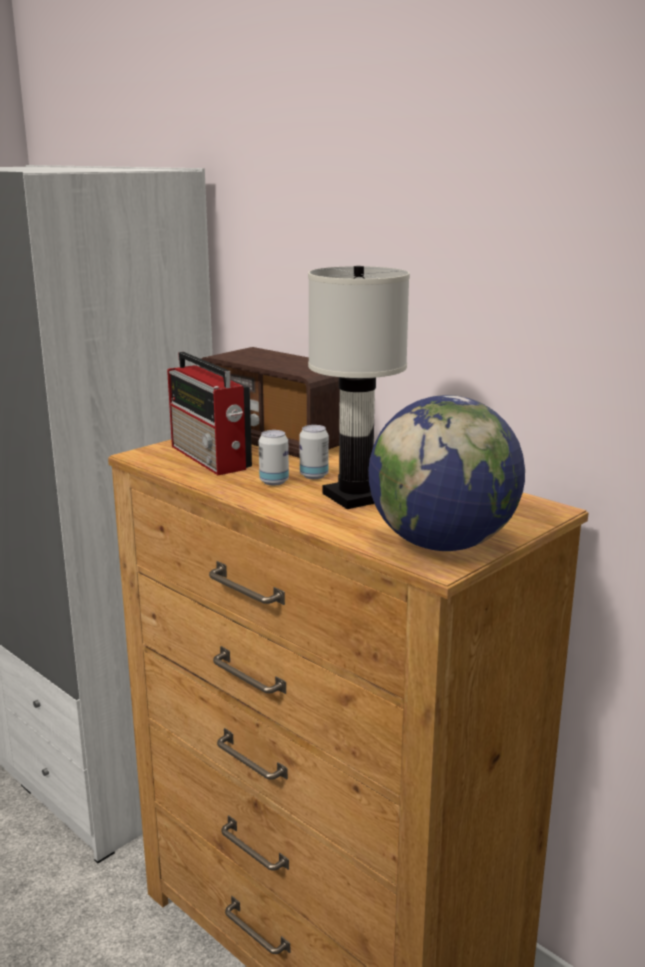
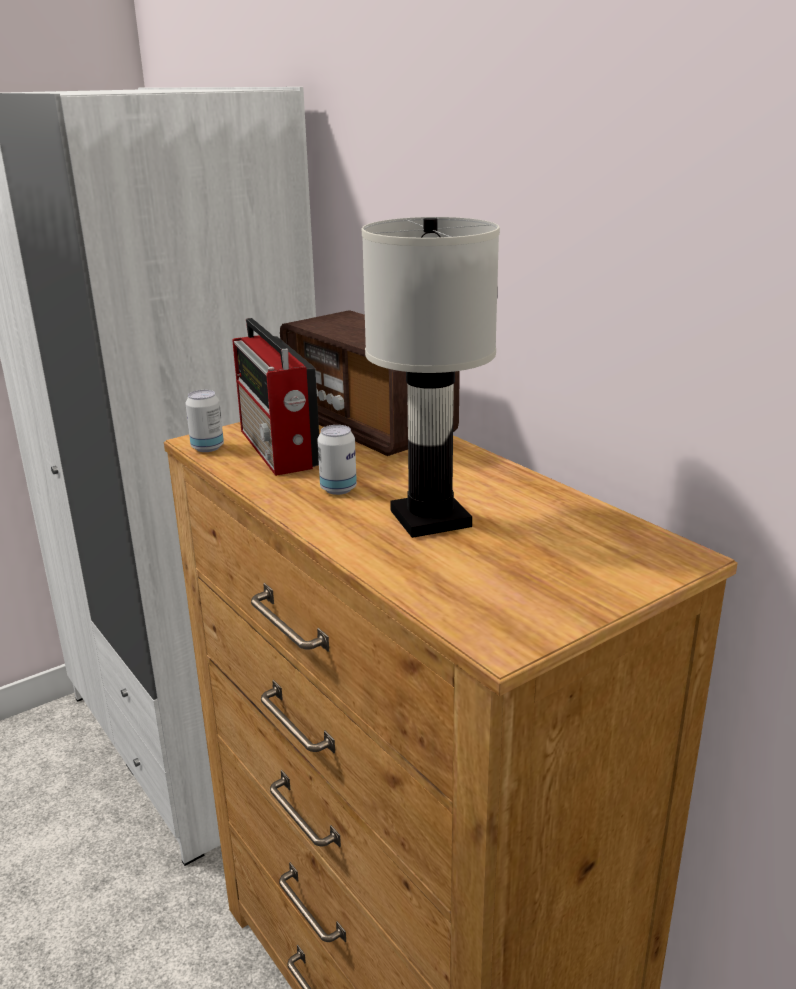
camera: 10 degrees right, 5 degrees up
(314, 476) = (391, 482): can -> can (207, 448)
(442, 544) = (516, 605): globe -> none

